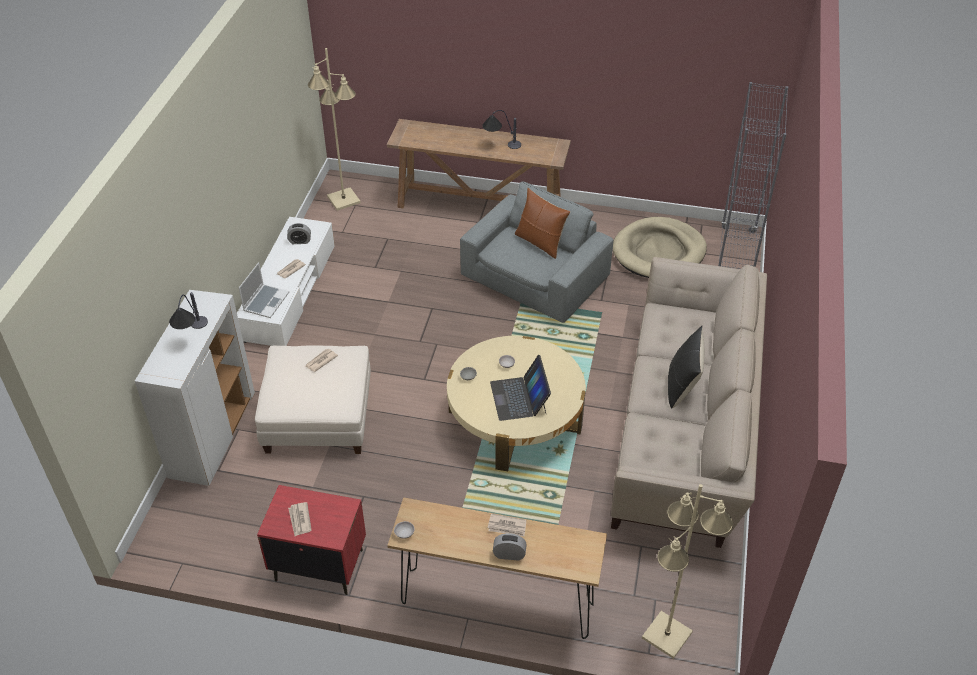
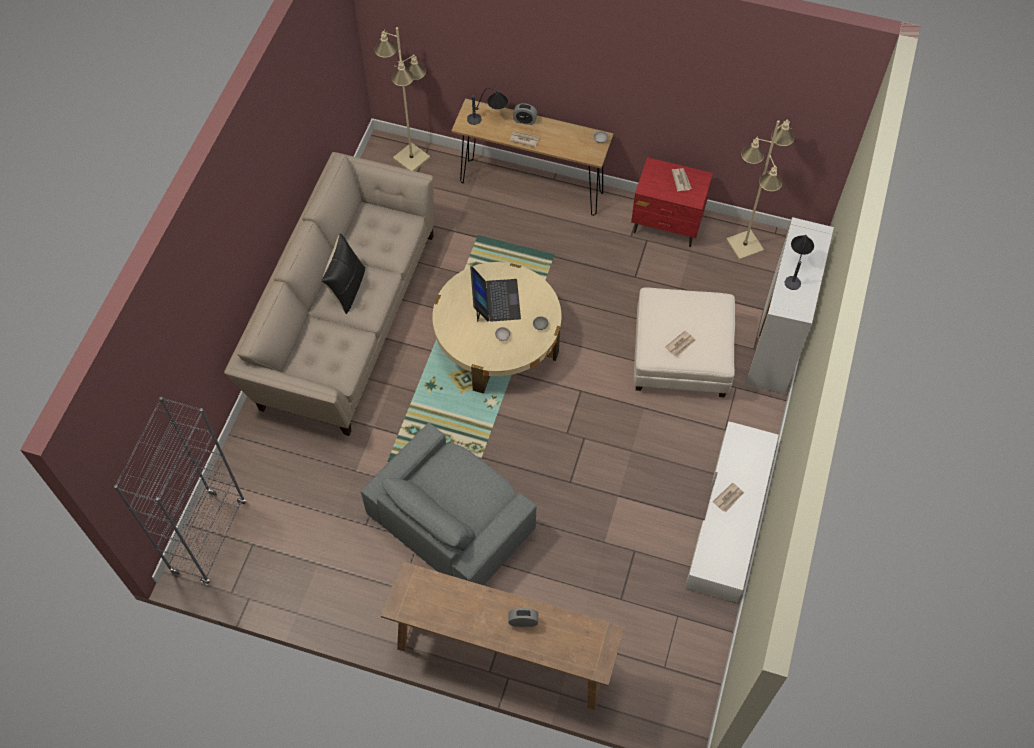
camera: 175 degrees left, 15 degrees up
(266, 301) = (748, 452): laptop -> none
(300, 241) = (723, 543): alarm clock -> alarm clock (523, 621)
(343, 199) = (681, 680): beige floor lamp -> beige floor lamp (745, 246)
(500, 145) = (474, 610): table lamp -> table lamp (489, 118)
(540, 242) = (444, 498): brown pillow -> none
(659, 252) = (298, 548): beige dog bed -> none

